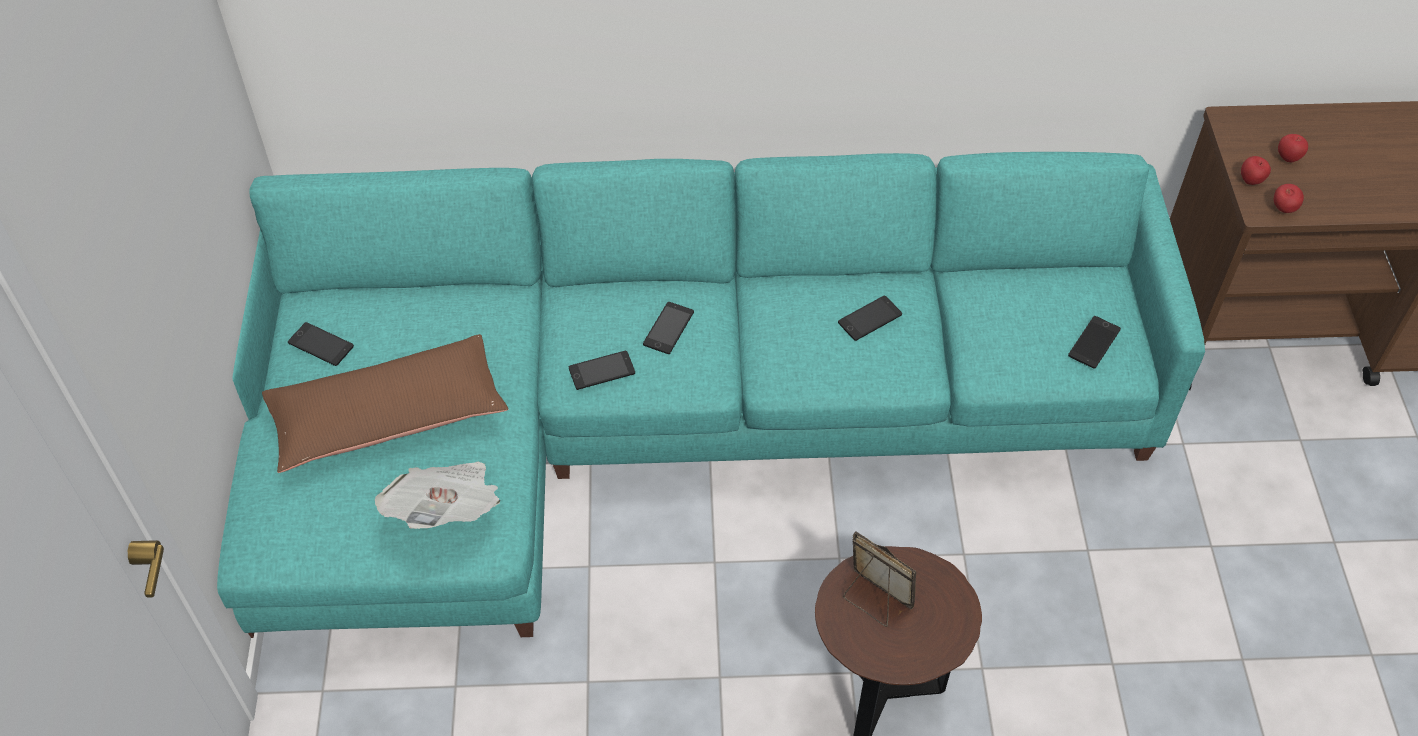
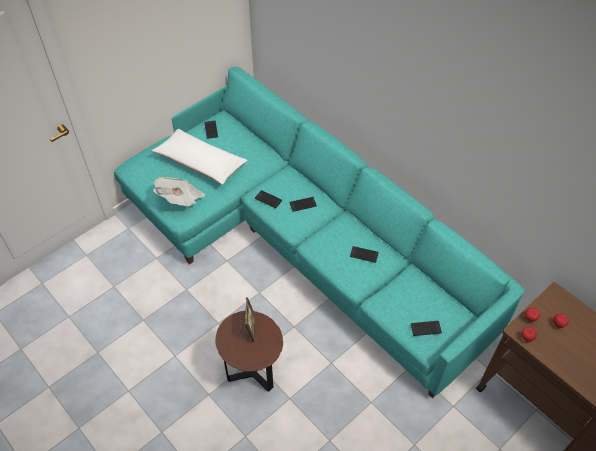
camera: 50 degrees right, 0 degrees up
(388, 417) = (200, 162): brown pillow -> white pillow

